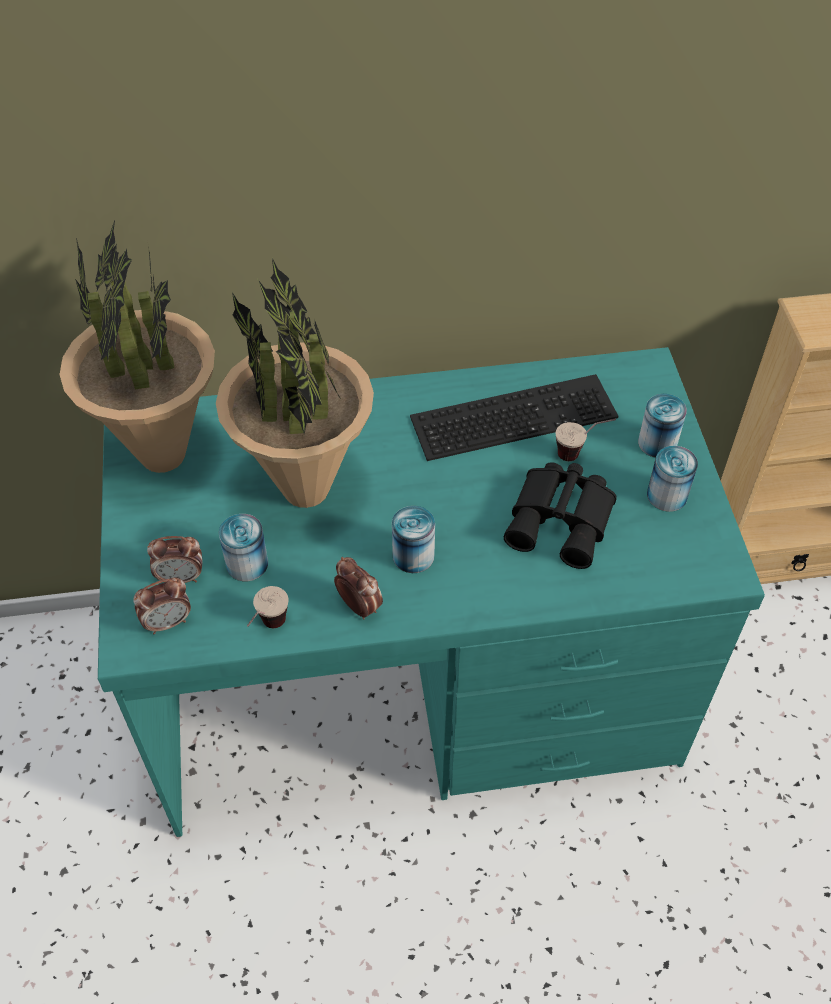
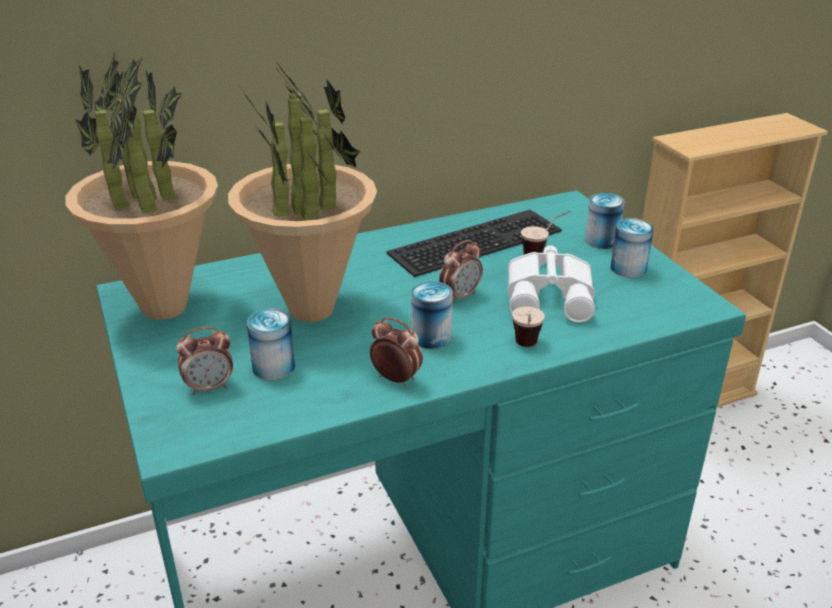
camera: 15 degrees left, 20 degrees down
(168, 622) = (206, 422): alarm clock -> alarm clock (460, 296)
(268, 630) = (313, 410): cup -> cup (526, 349)
(563, 520) = (551, 295): black binoculars -> white binoculars

